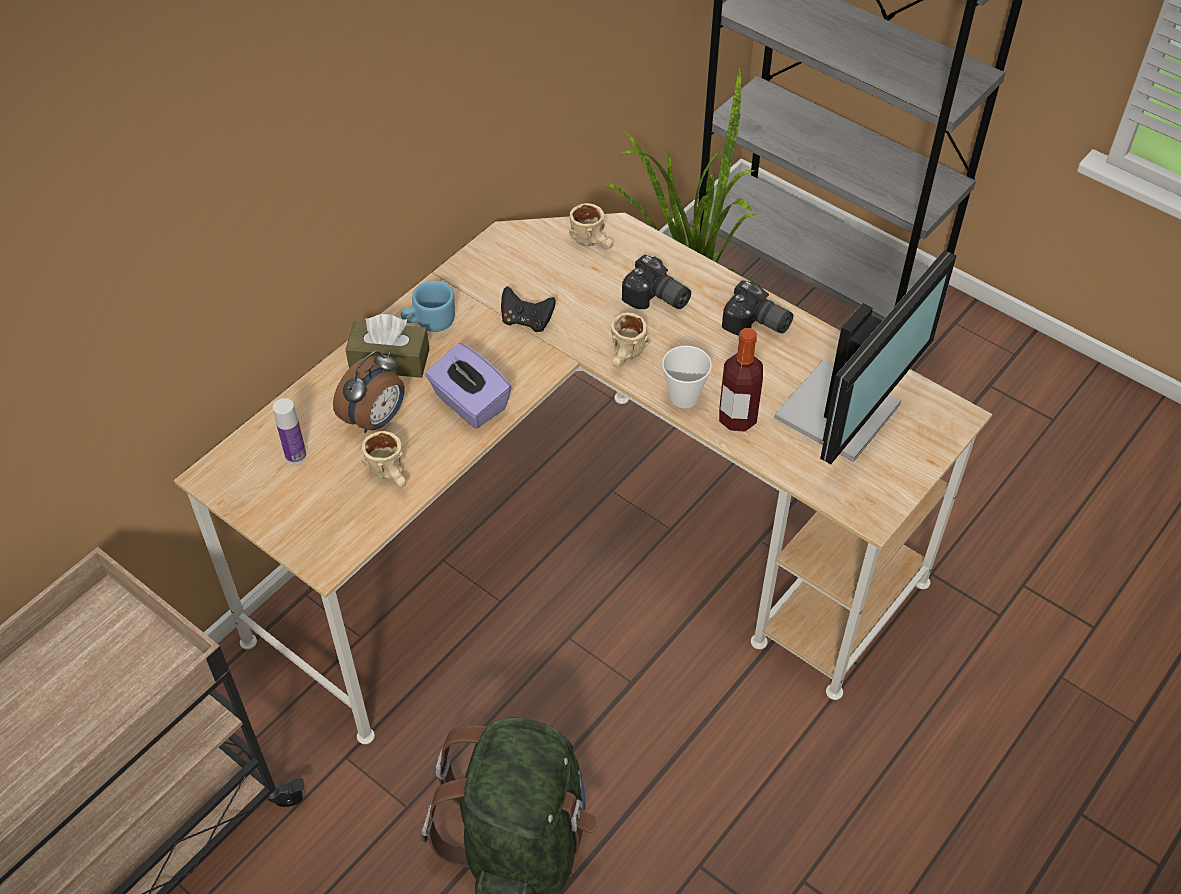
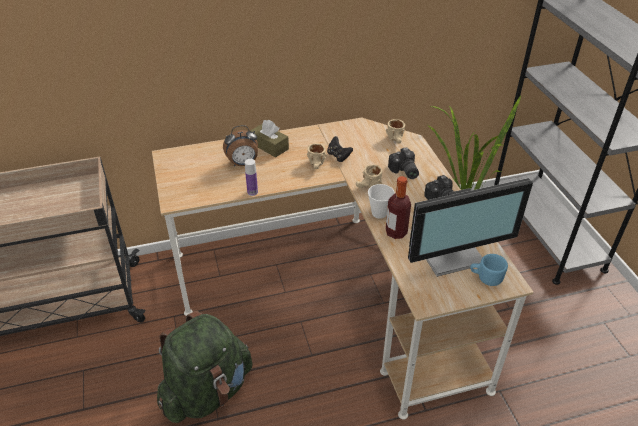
camera: 35 degrees right, 10 degrees down
(295, 455) = (201, 162): bottle -> bottle (252, 192)
(392, 475) = (229, 185): beige mug -> beige mug (317, 166)
(429, 323) = (298, 140): blue mug -> blue mug (485, 278)
(469, 403) = (285, 174): purple tissue box -> none

